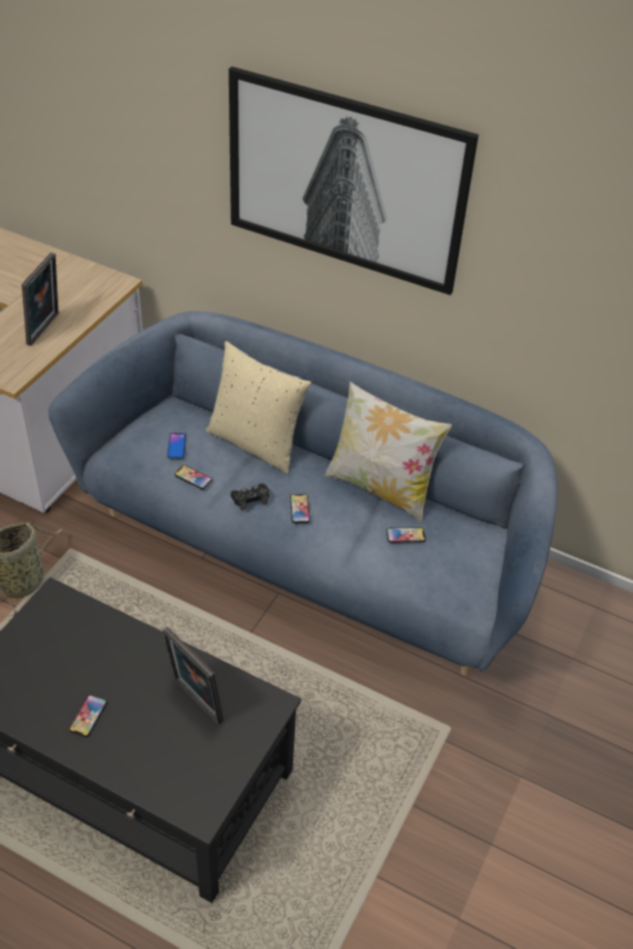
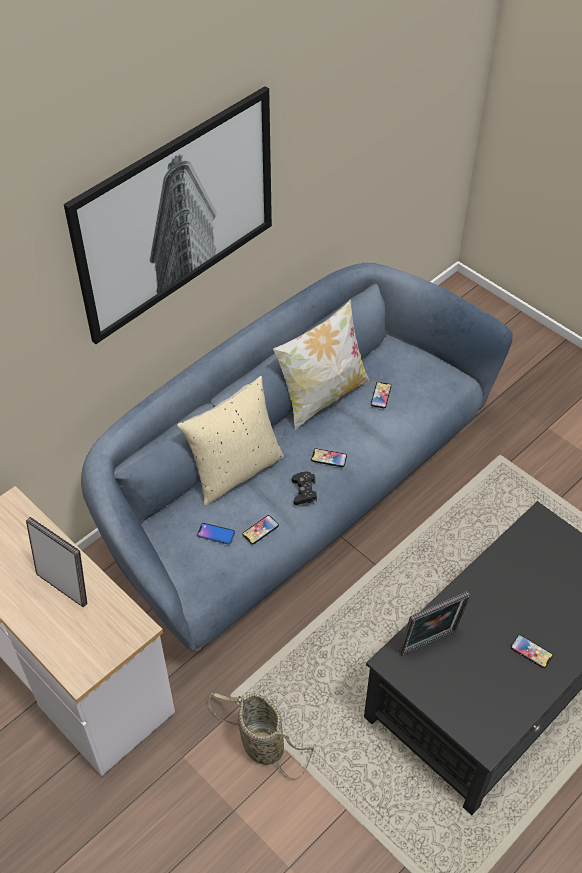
camera: 70 degrees left, 5 degrees up
(195, 703) = (530, 572): picture frame -> picture frame (429, 644)

